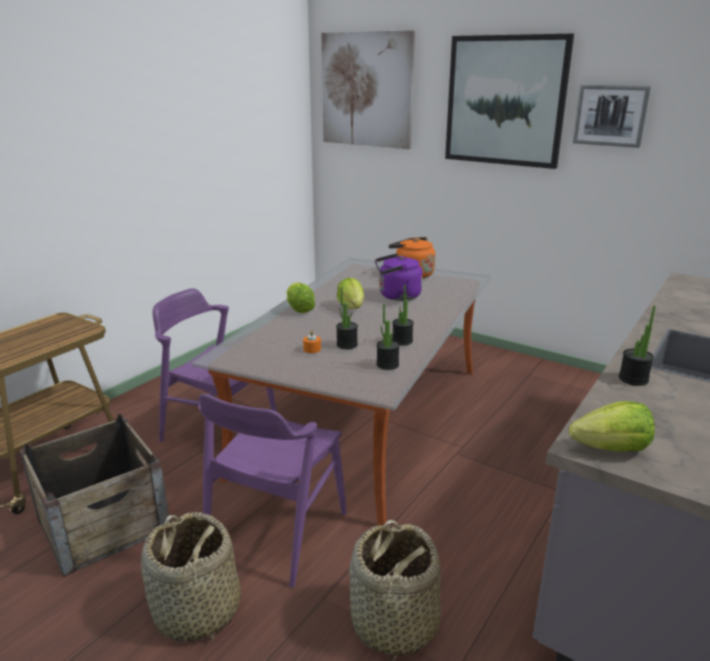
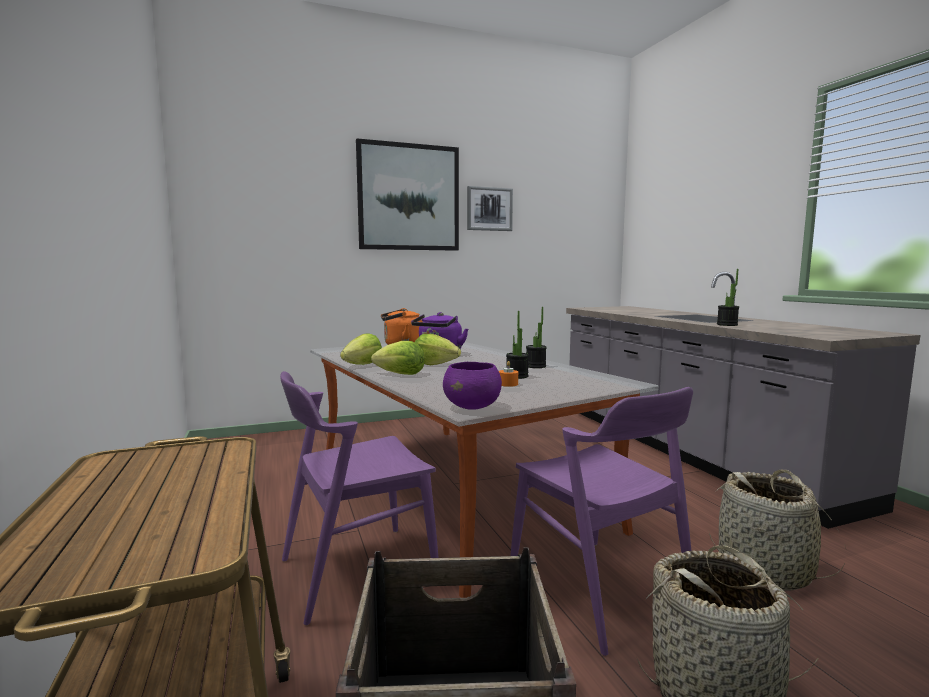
camera: 55 degrees left, 15 degrees down
(227, 357) = (473, 407): none -> purple bowl
(366, 90) = (256, 184): picture -> none
(387, 365) = (577, 375): potted plant -> none
(611, 449) = (828, 335): lettuce -> lettuce (362, 365)

